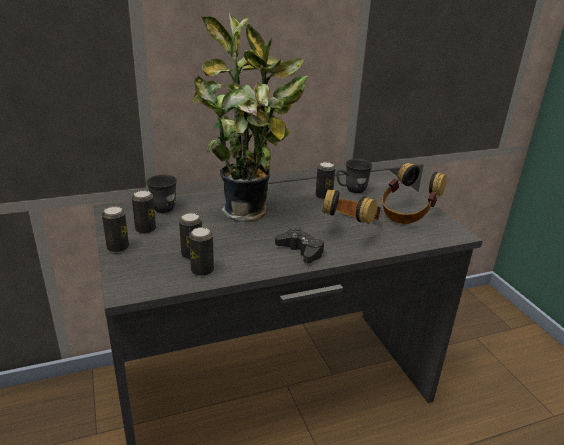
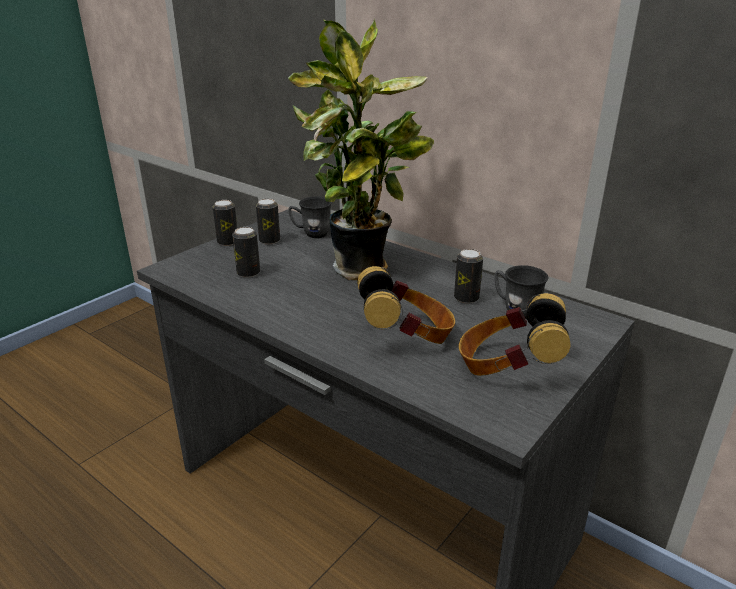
camera: 60 degrees right, 0 degrees up
(202, 270) = (225, 286): can -> none
(300, 250) = (315, 322): black game controller -> none

